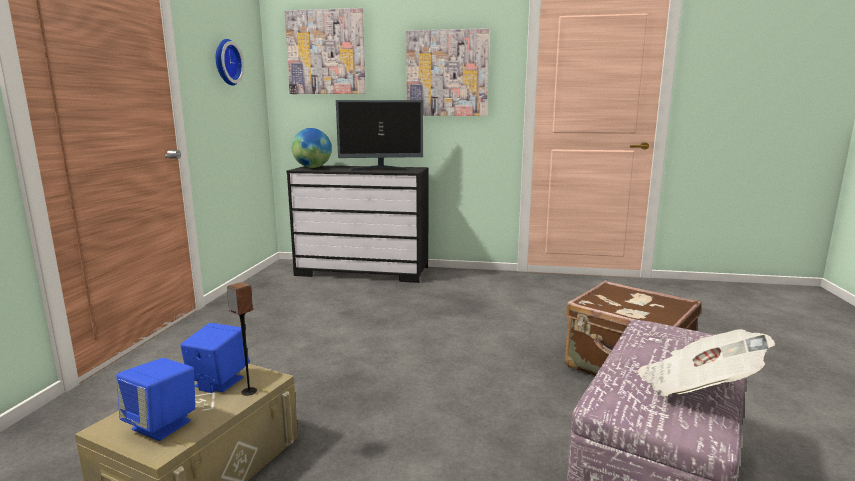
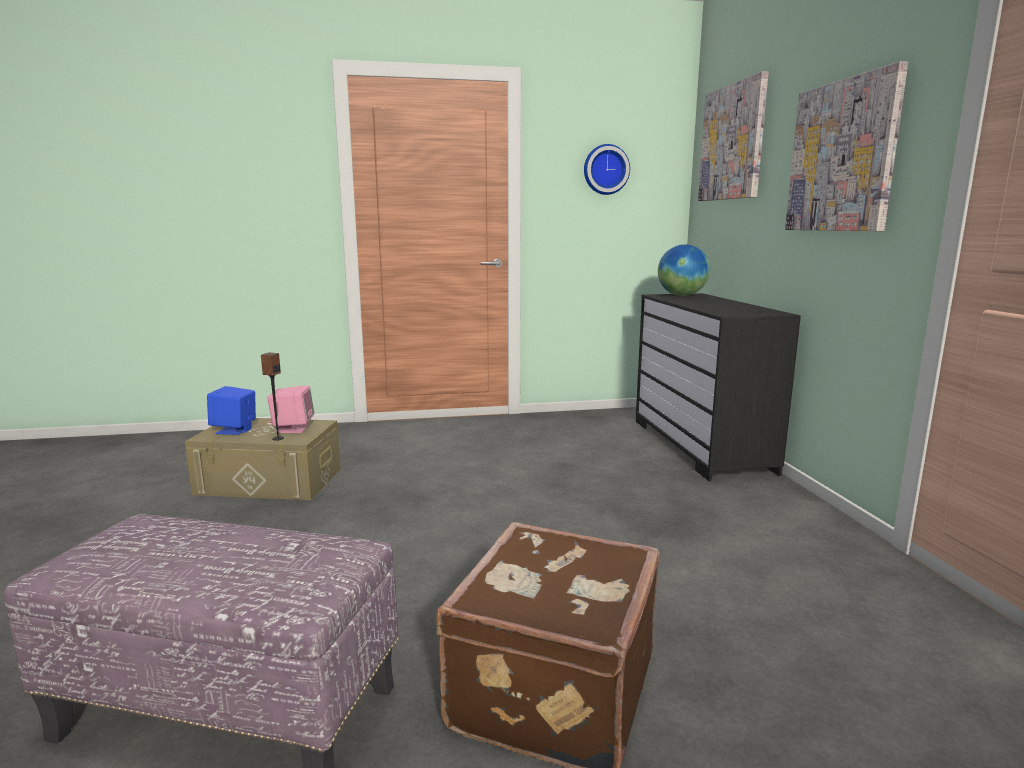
camera: 70 degrees right, 0 degrees up
(218, 382) = (293, 428): blue speaker -> pink speaker
(381, 169) = (725, 307): monitor -> none
(696, 388) = (139, 564): newspaper -> none

